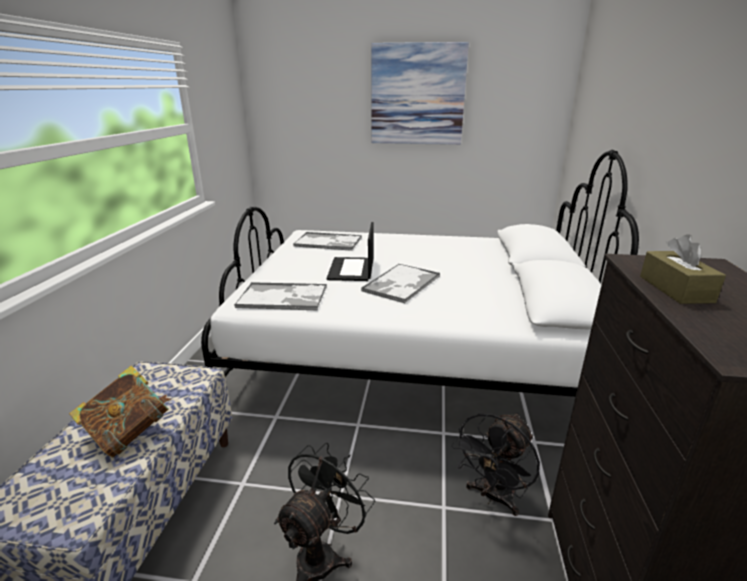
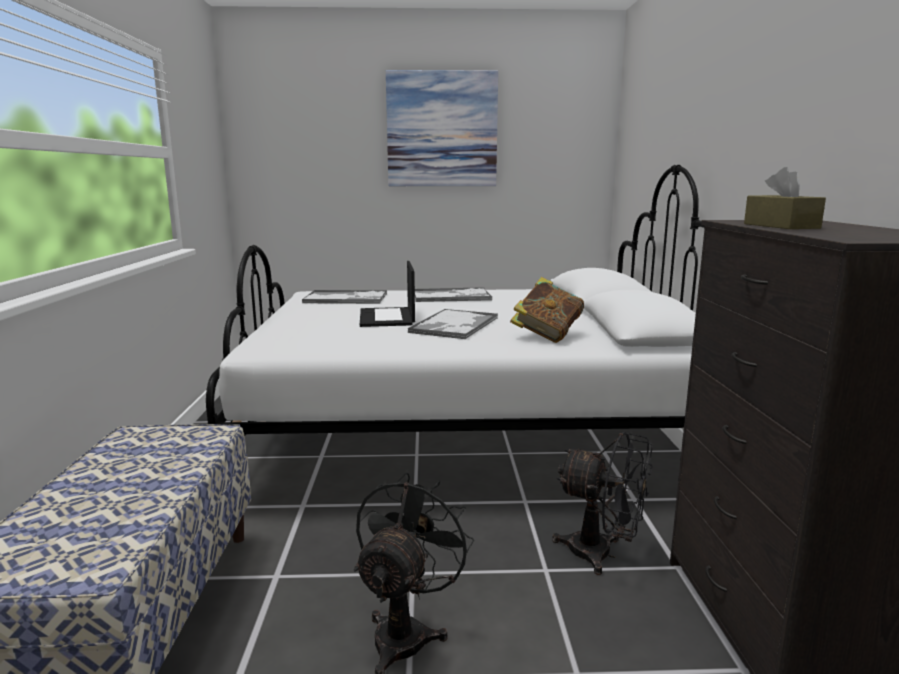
camera: 10 degrees left, 10 degrees down
(130, 433) = (138, 488): book -> book (547, 335)
(283, 297) = (311, 342): tray -> tray (452, 296)
(493, 497) = (601, 554): black fan -> black fan turned 90 degrees counterclockwise

